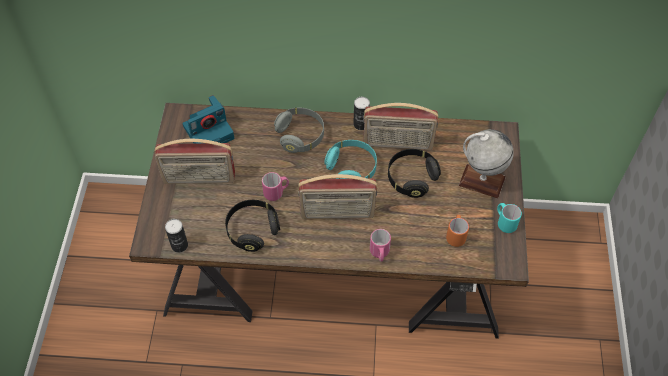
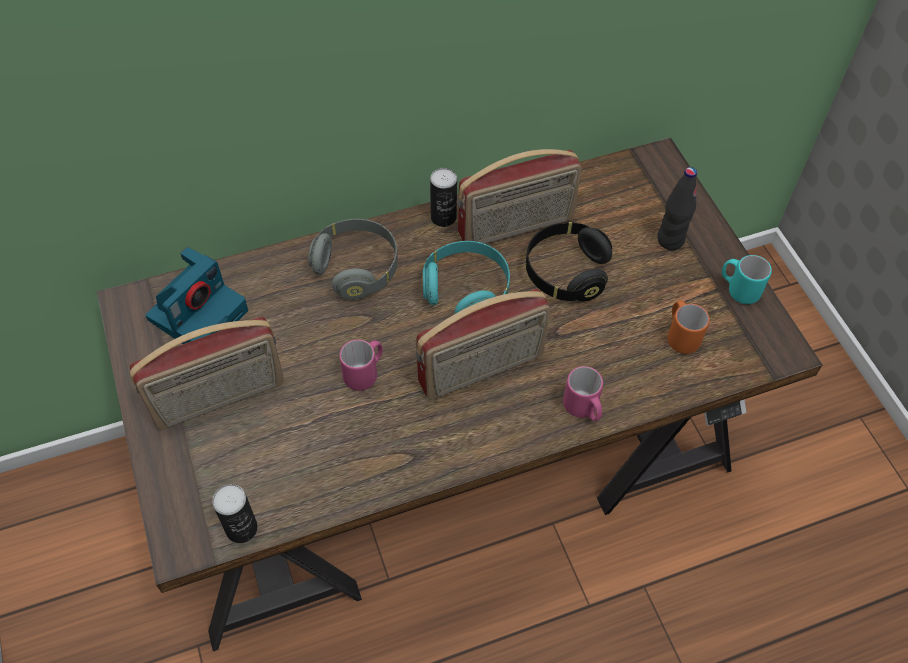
camera: 25 degrees left, 0 degrees up
(252, 230) = (356, 451): black headphones -> none
(481, 181) = (670, 240): globe -> black bottle

